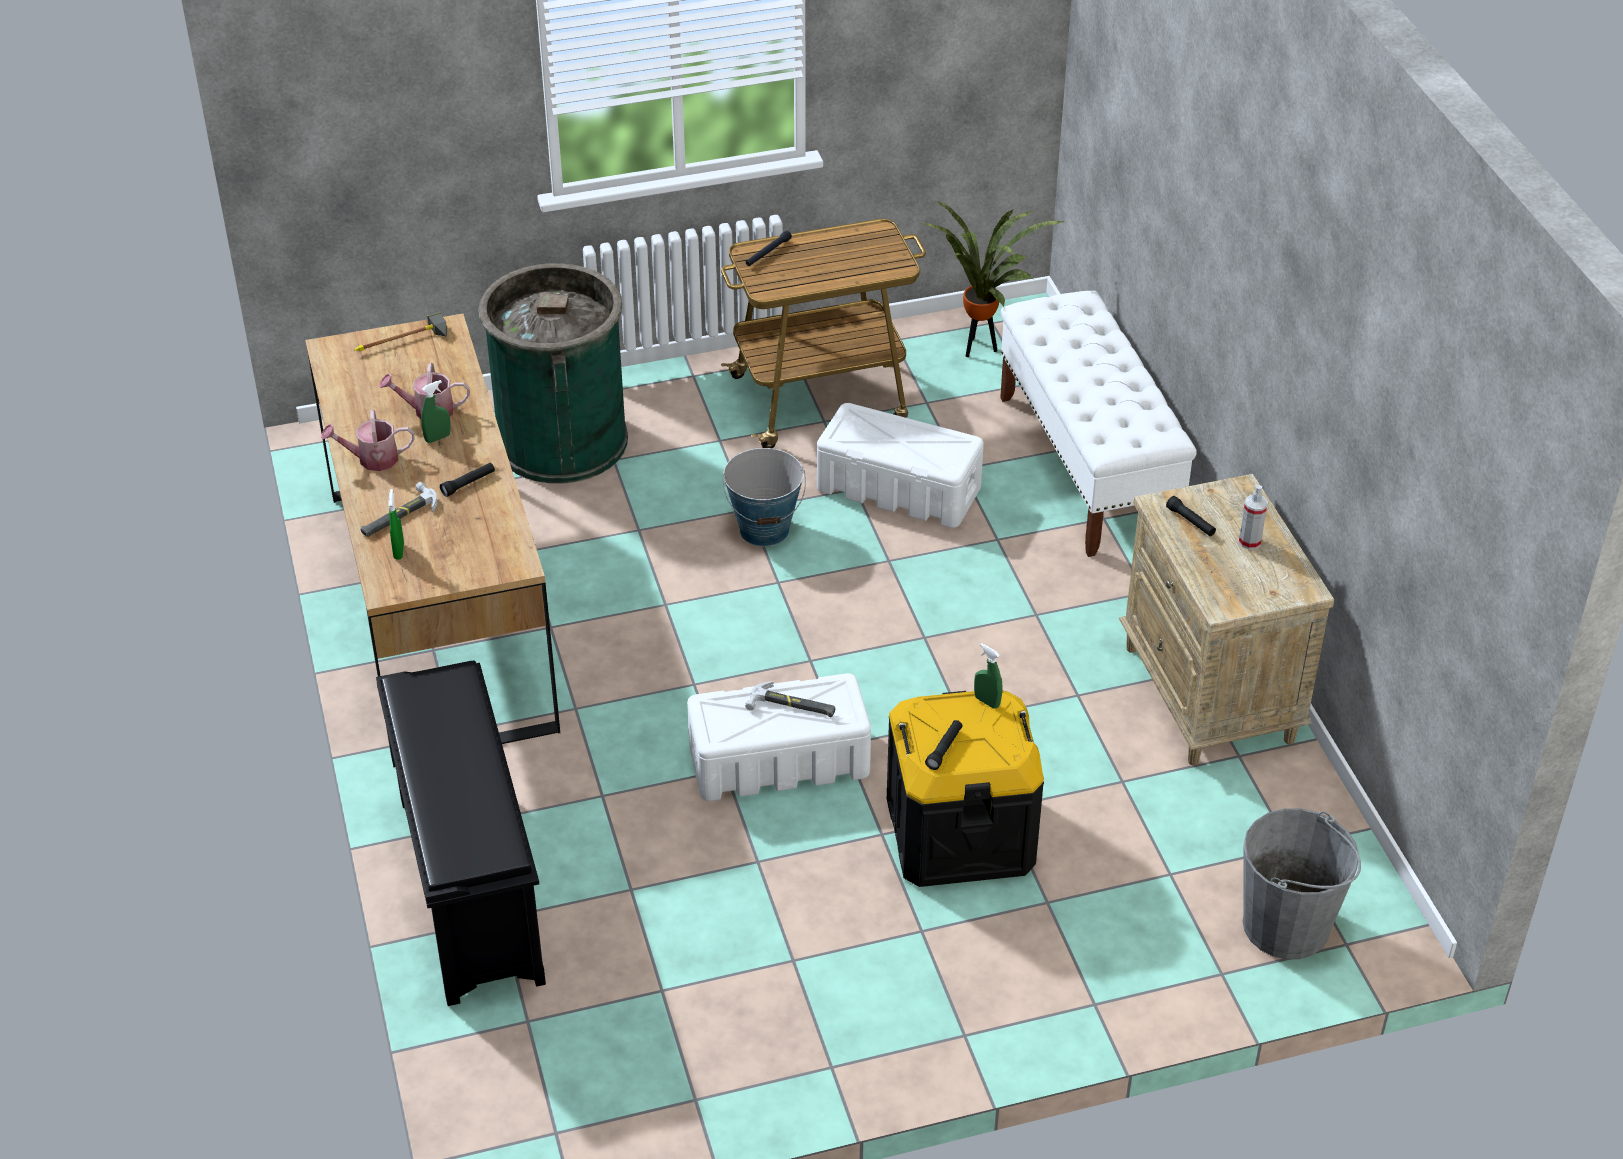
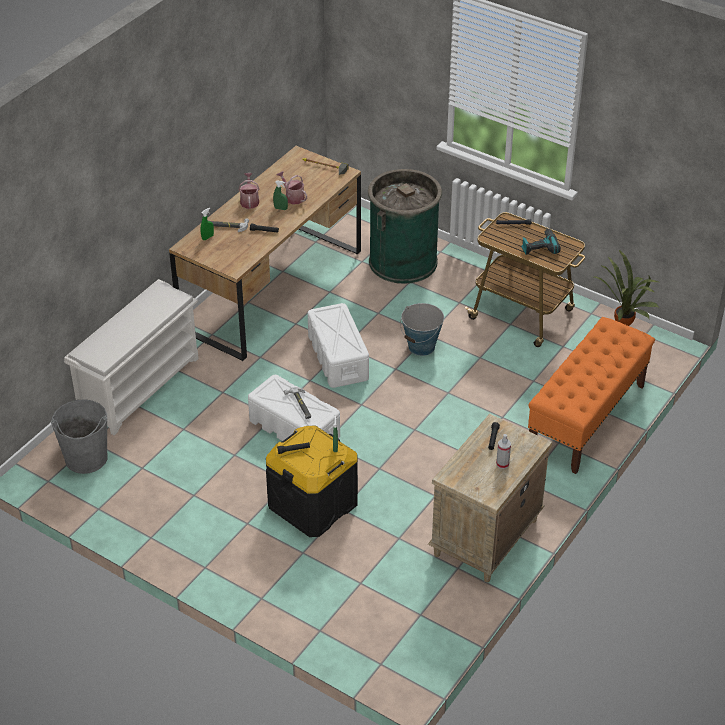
camera: 50 degrees right, 0 degrees up
(372, 459) = (249, 201): watering can -> watering can turned 45 degrees clockwise
(467, 886) = (140, 386): black shoe rack -> white shoe rack
(843, 259) = (539, 246): none -> power drill
(899, 489) = (496, 370): white storage box -> white storage box (338, 358)
(1087, 466) = (586, 418): white bench -> orange bench
(1286, 926) = (370, 638): grey bucket -> grey bucket (86, 458)

